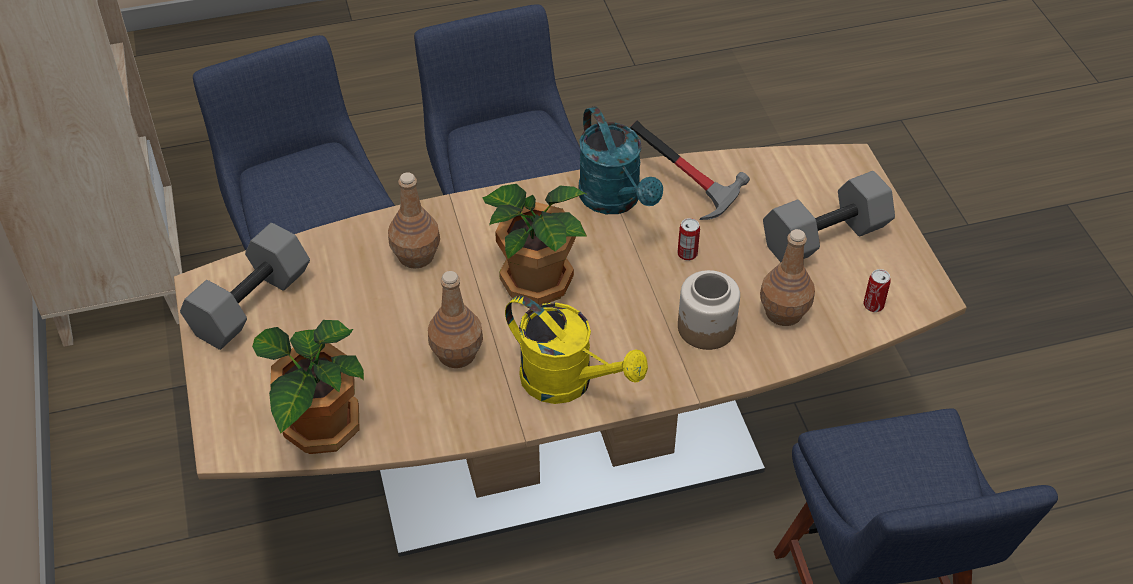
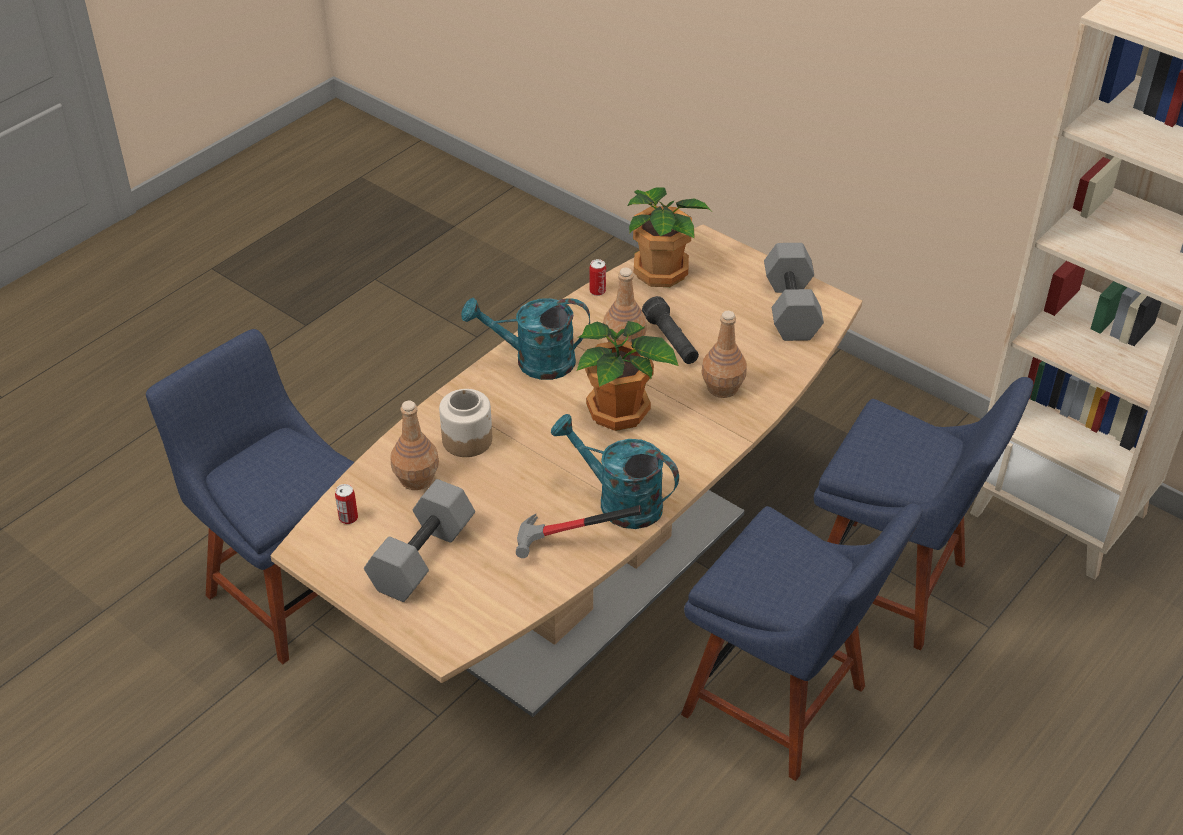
camera: 145 degrees right, 5 degrees down
(408, 331) = (671, 341): none -> black flashlight
(568, 382) = (534, 362): yellow watering can -> turquoise watering can
(687, 254) = (525, 487): can -> can (597, 291)

